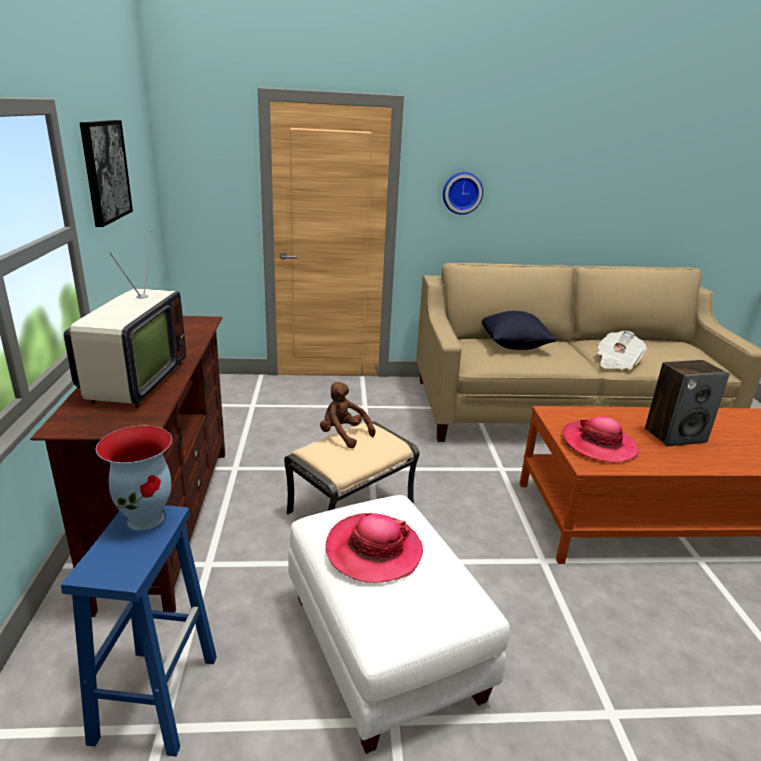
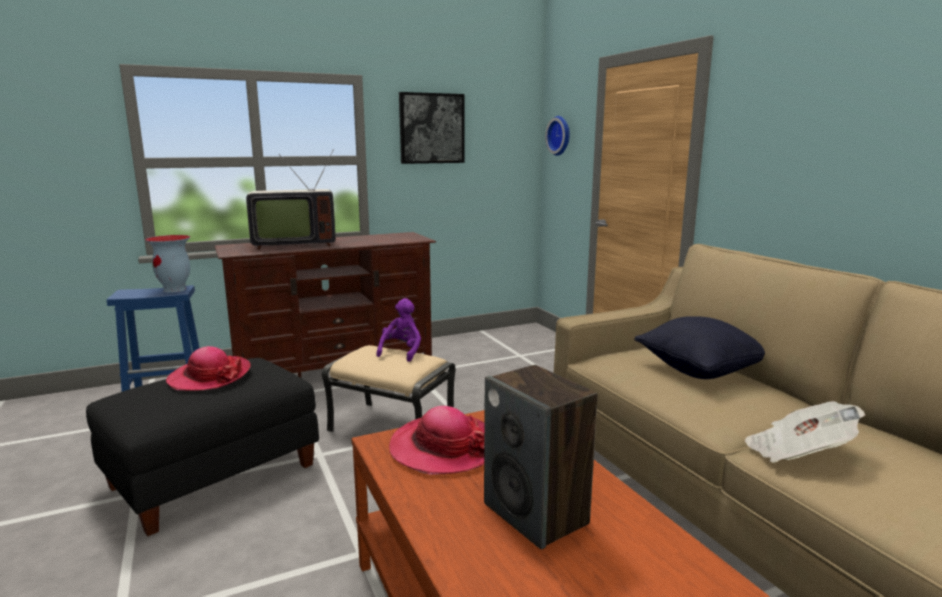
camera: 70 degrees right, 10 degrees down
(343, 435) = (402, 352): brown plush toy -> purple plush toy
(386, 646) = (213, 477): white ottoman -> black ottoman
(462, 193) = (771, 154): wall clock -> wall clock (560, 135)

